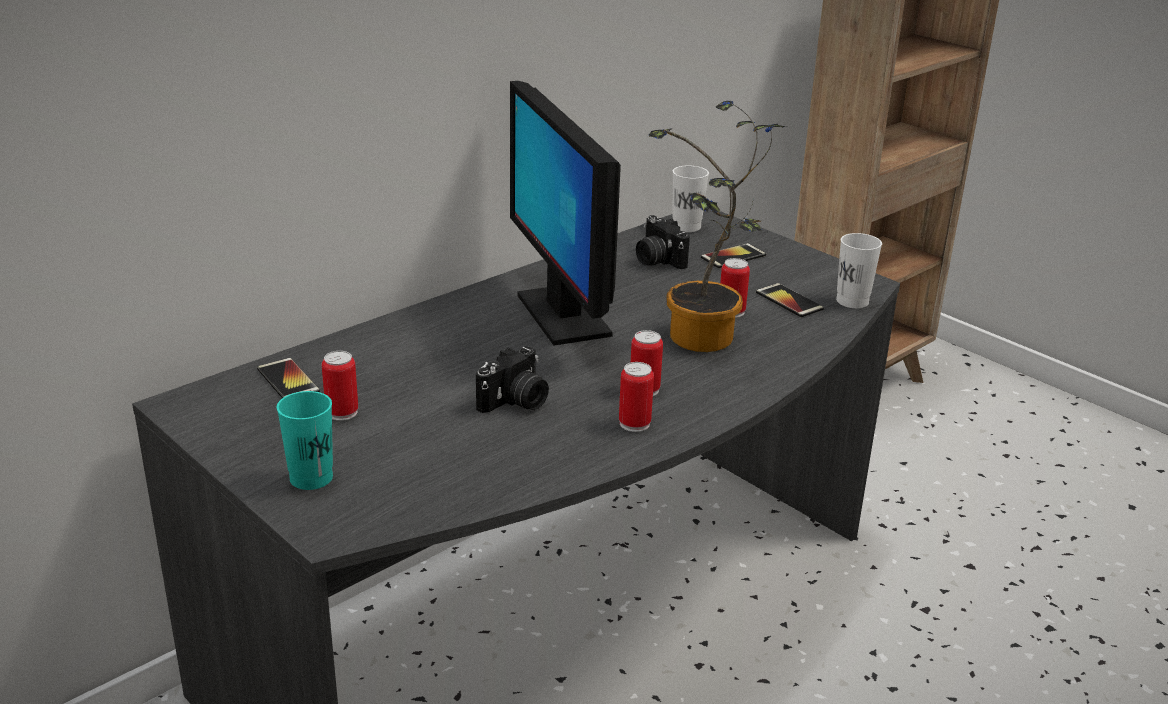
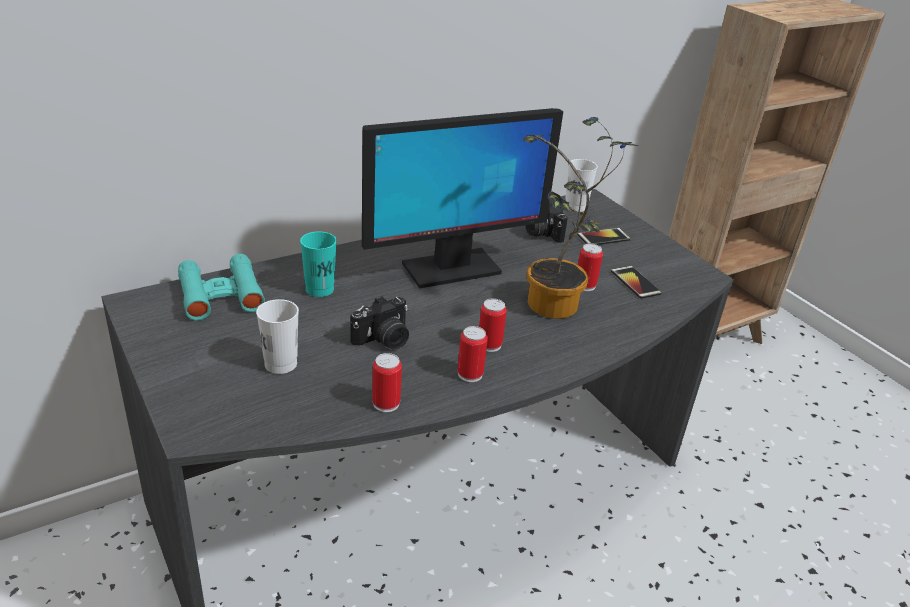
camera: 10 degrees right, 5 degrees up
(288, 381) = (220, 294): phone -> turquoise binoculars
(311, 478) = (200, 382): turquoise cup -> turquoise cup (319, 289)
(342, 412) = (248, 328): can -> can (386, 403)
(563, 315) = (450, 269): monitor -> monitor turned 105 degrees counterclockwise
(852, 301) = (687, 290): white cup -> white cup (280, 364)

